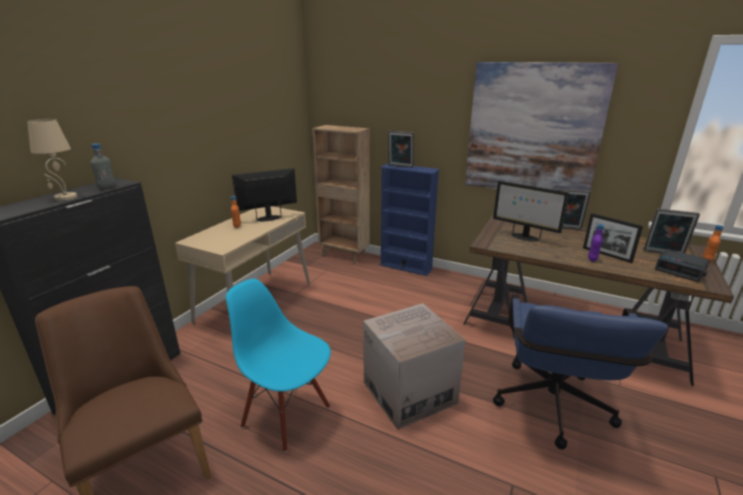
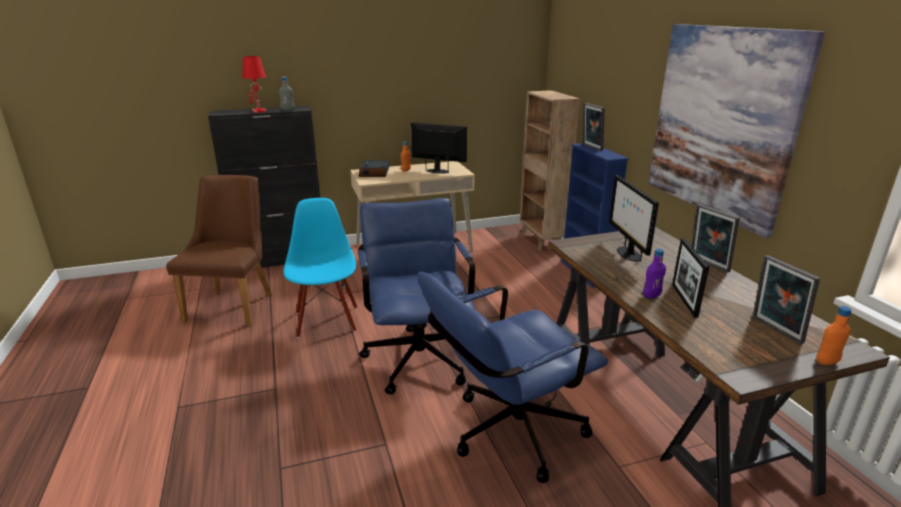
camera: 45 degrees right, 0 degrees up
(65, 197) = (258, 111): beige table lamp -> red table lamp
(409, 392) = (418, 354): cardboard box -> blue office chair
(681, 270) = (746, 349): alarm clock -> alarm clock (374, 173)

